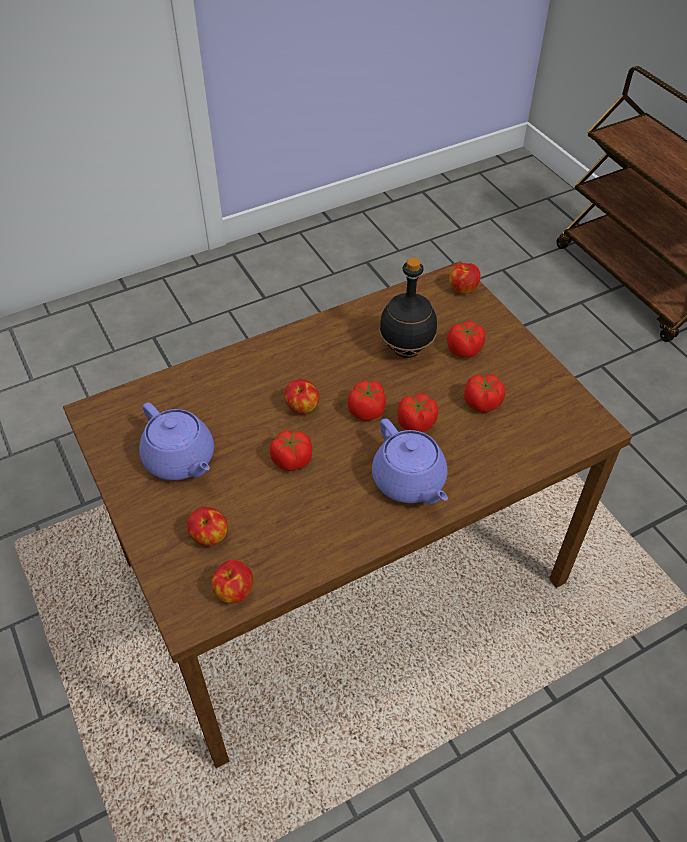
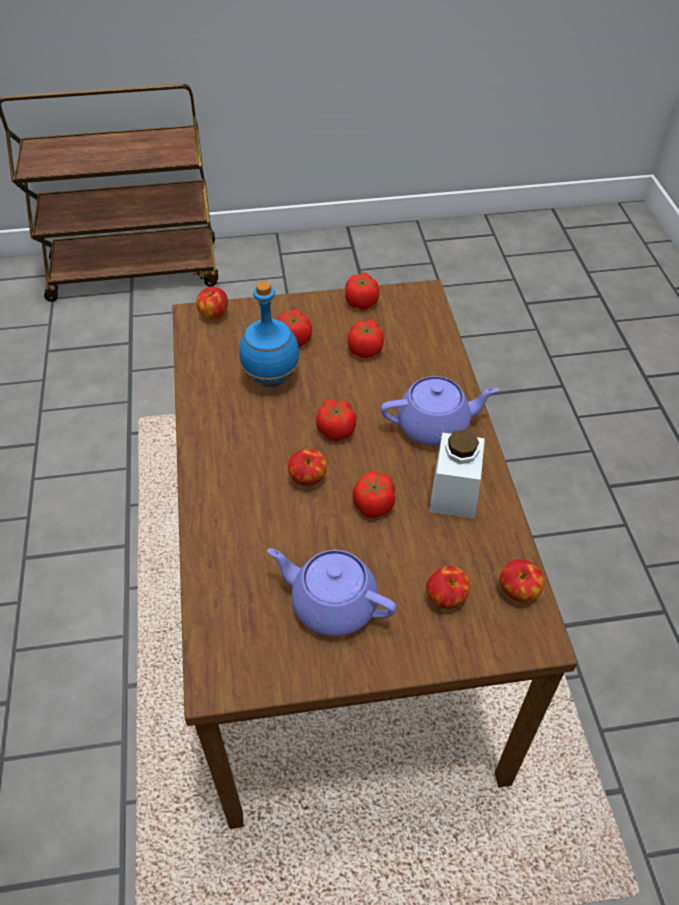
camera: 70 degrees left, 0 degrees up
(180, 460) = (332, 603): purple teapot -> purple teapot turned 135 degrees counterclockwise
(331, 516) = (454, 492): none -> white jar
(406, 350) = (272, 379): black bottle -> blue bottle
(416, 423) = (368, 400): tomato -> tomato (361, 302)

